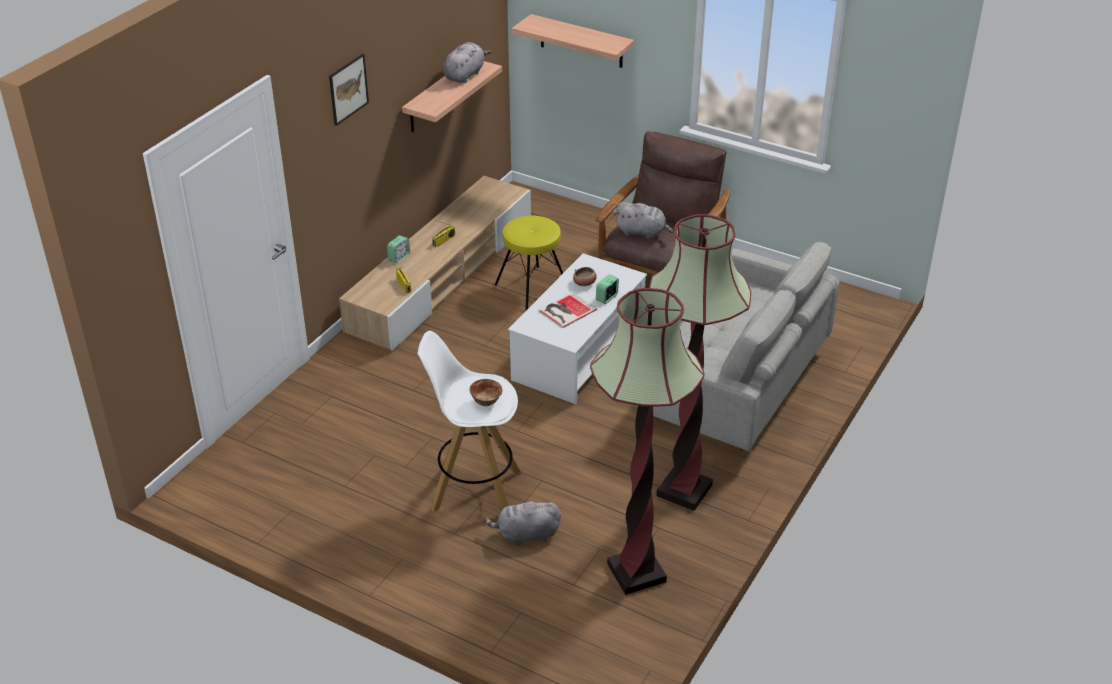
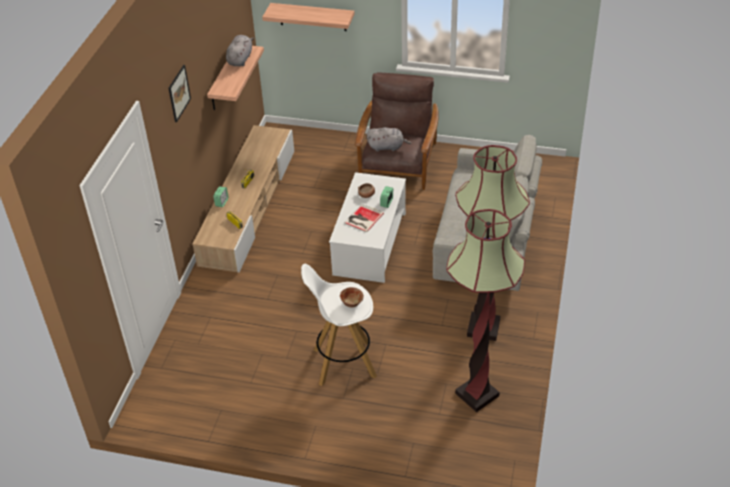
camera: 15 degrees left, 5 degrees up
(526, 535) = (392, 387): grey plush toy -> none
(532, 288) = (317, 202): yellow stool -> none

